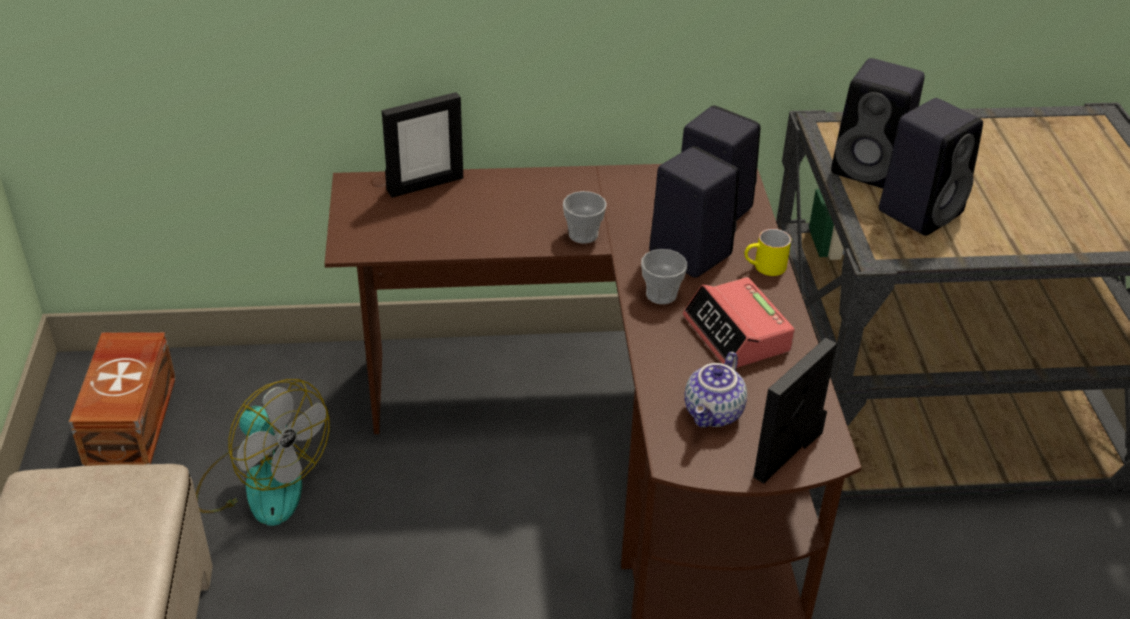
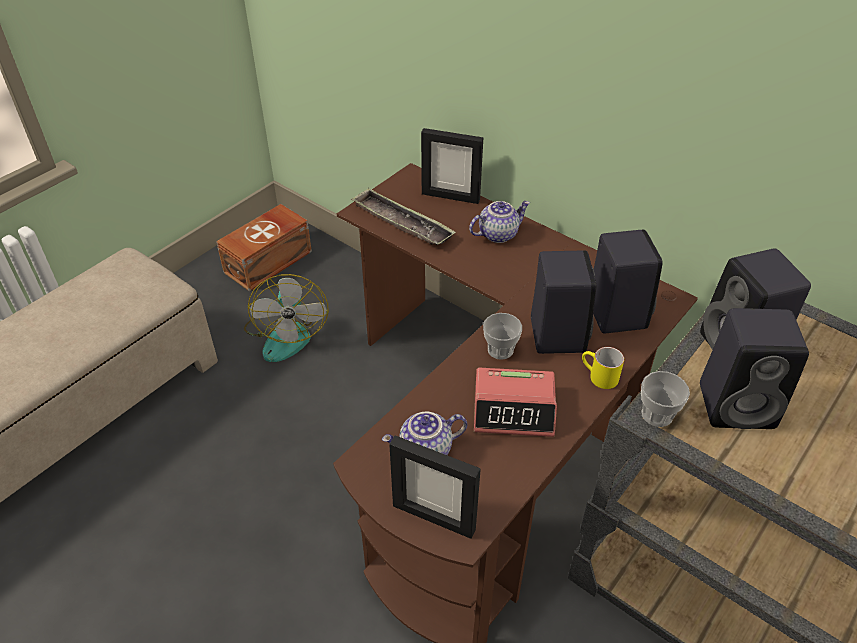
camera: 45 degrees right, 5 degrees up
(411, 235) = (402, 223): none -> tray
(521, 196) = (498, 234): none -> teapot
(583, 234) = (503, 280): cup -> cup (657, 414)
(737, 334) = (514, 410): alarm clock -> alarm clock turned 105 degrees counterclockwise
(788, 454) = (434, 516): picture frame -> picture frame turned 150 degrees counterclockwise

